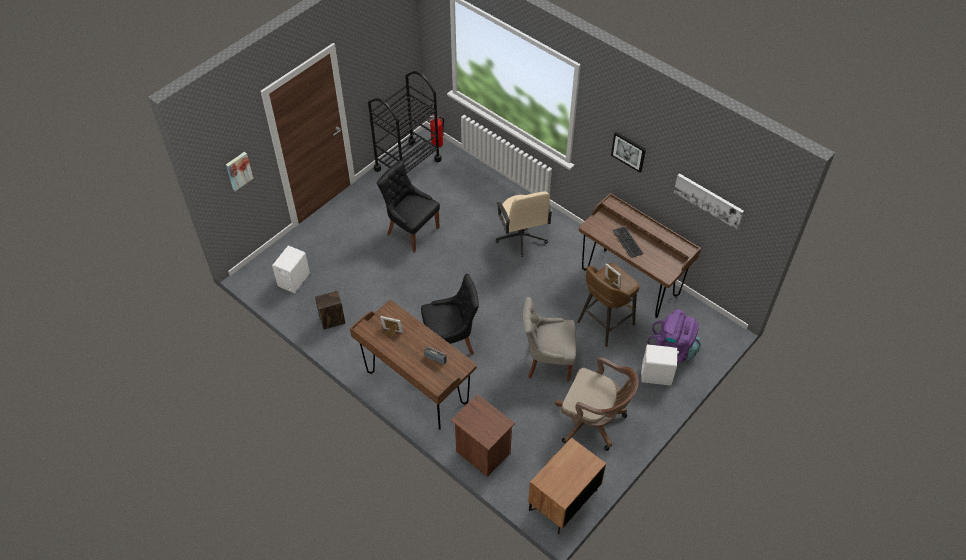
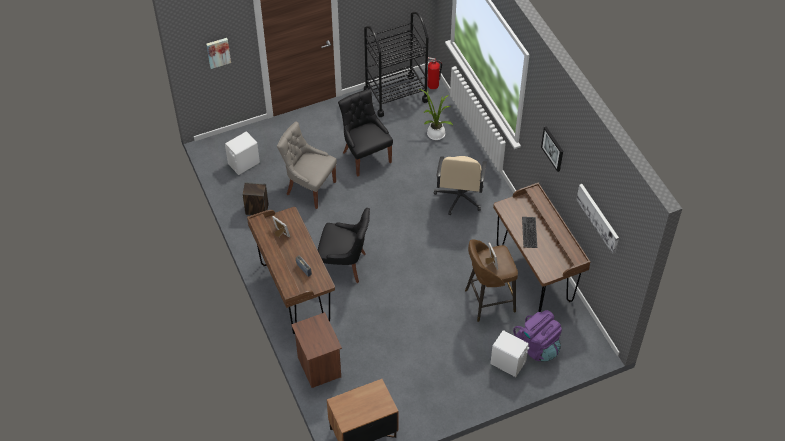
camera: 25 degrees right, 0 degrees up
(464, 187) = (434, 133): none -> potted plant
(547, 361) = (418, 314): grey chair -> grey chair (309, 188)
(593, 421) = (427, 380): brown office chair -> none

